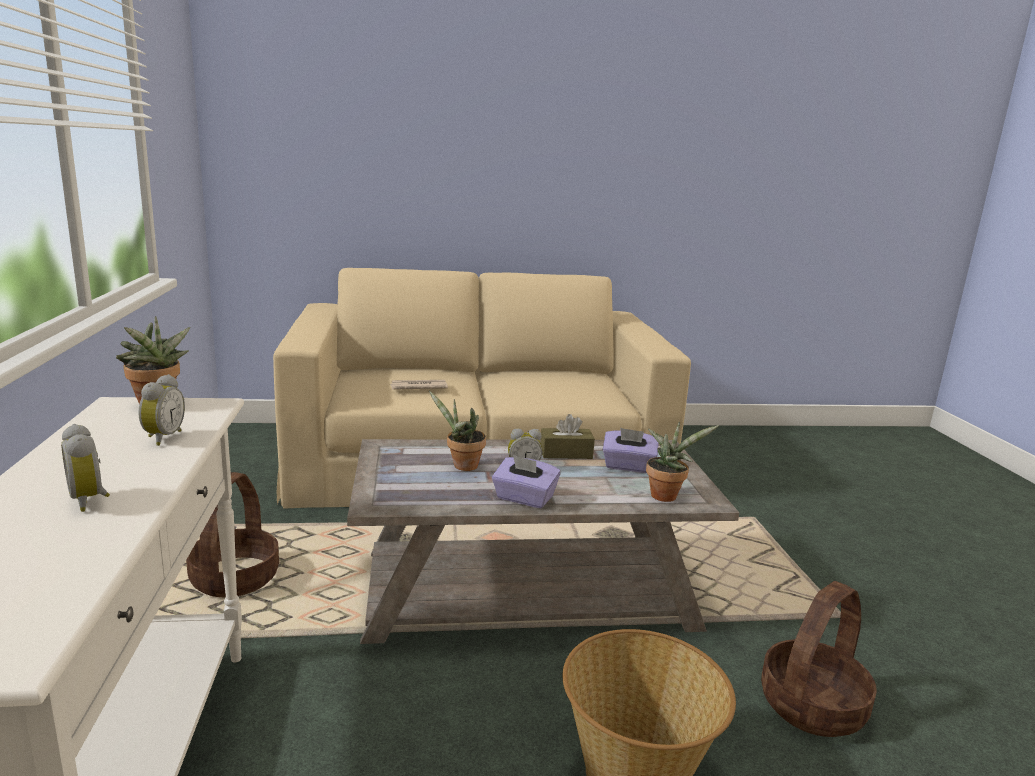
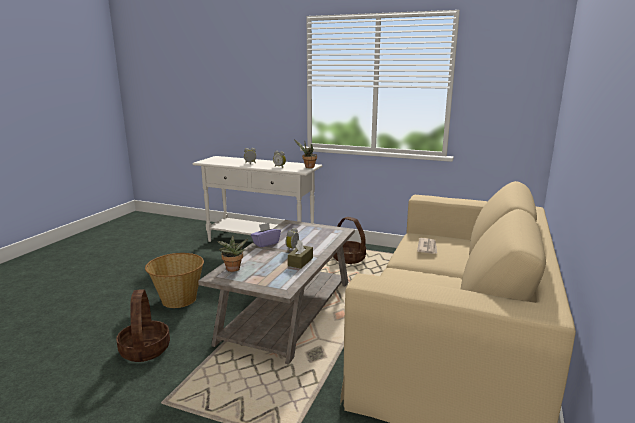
camera: 120 degrees right, 0 degrees up
(461, 466) = (308, 239): potted plant -> none
(628, 466) = (270, 271): purple tissue box -> none

